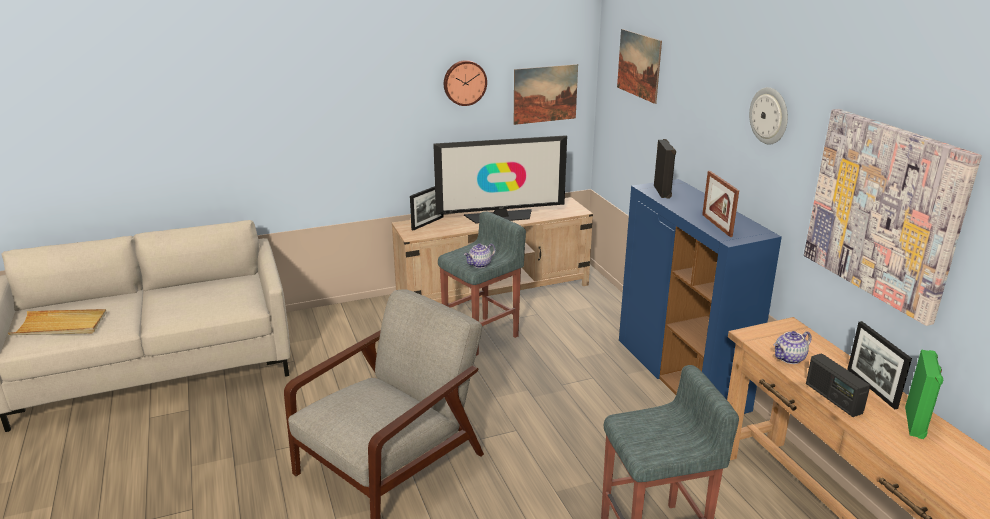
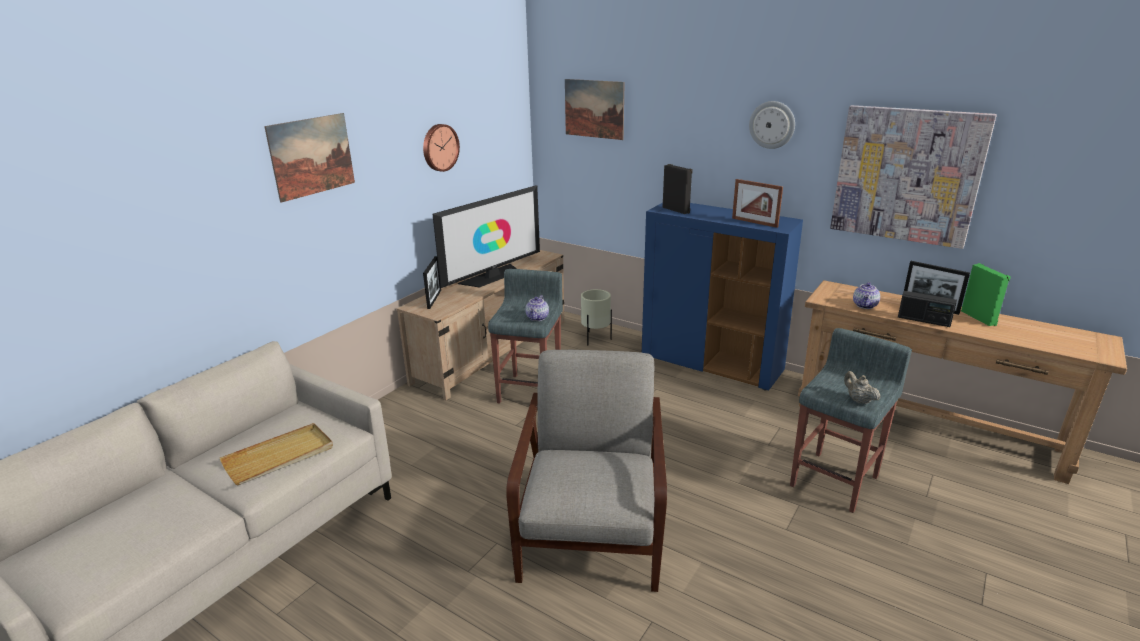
camera: 35 degrees left, 0 degrees up
(60, 326) = (111, 551): beige tray -> beige tray (279, 457)
(545, 94) = (499, 151): picture -> picture (312, 156)
(597, 311) = (595, 339): none -> beige planter
(647, 447) = (858, 400): none -> beige teapot

